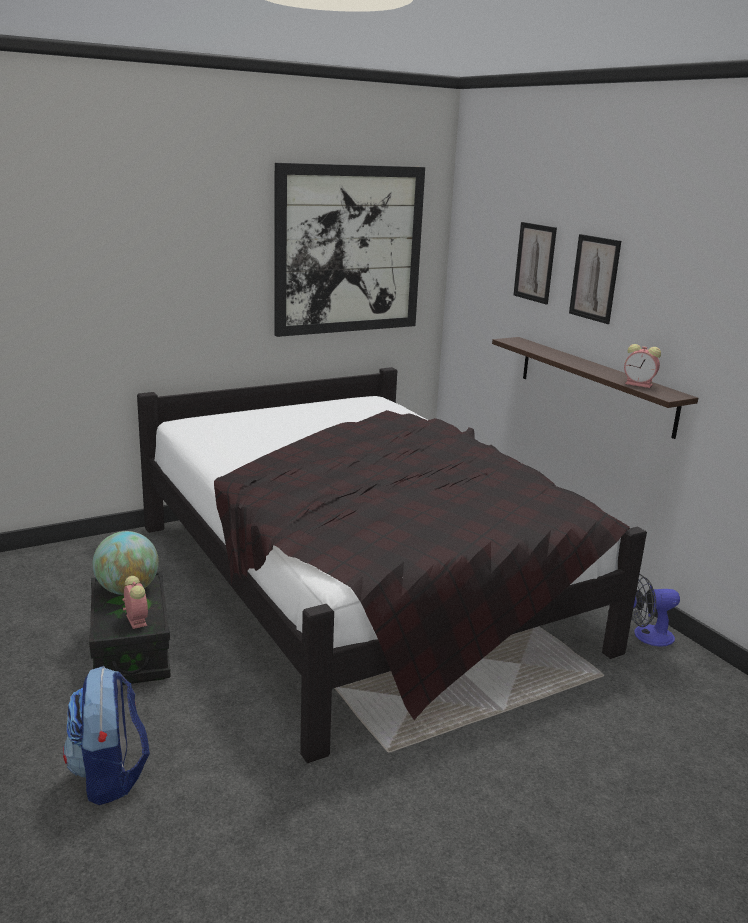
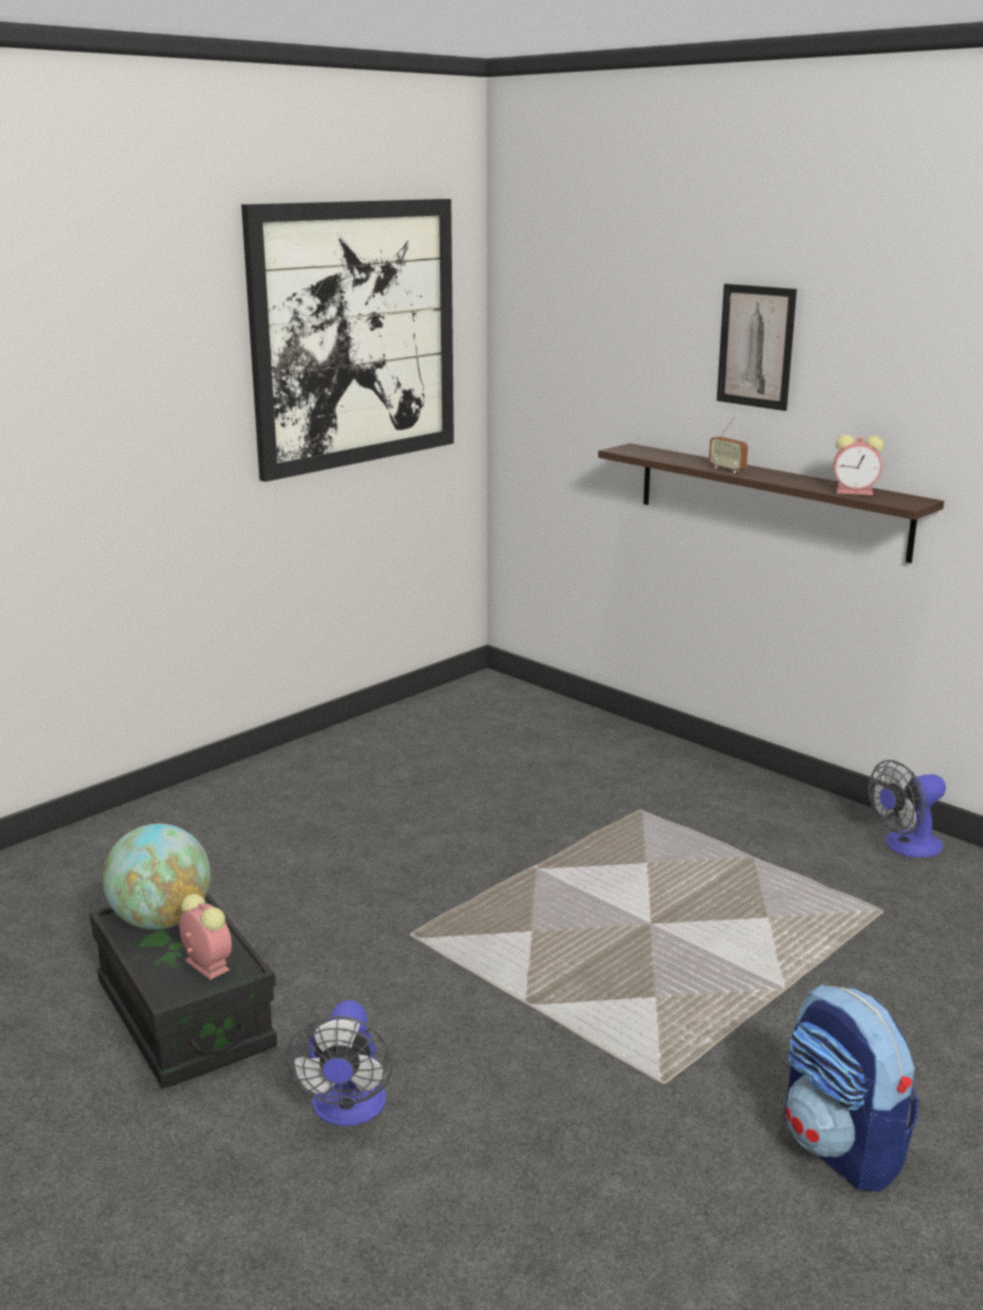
camera: 15 degrees left, 0 degrees up
(110, 775) = (270, 1220): backpack -> backpack (842, 1148)
(189, 724) = (347, 1110): none -> fan
(361, 585) = (482, 848): black bed -> none
(535, 262) = (649, 331): picture -> none
(565, 360) = (727, 469): none -> radio

